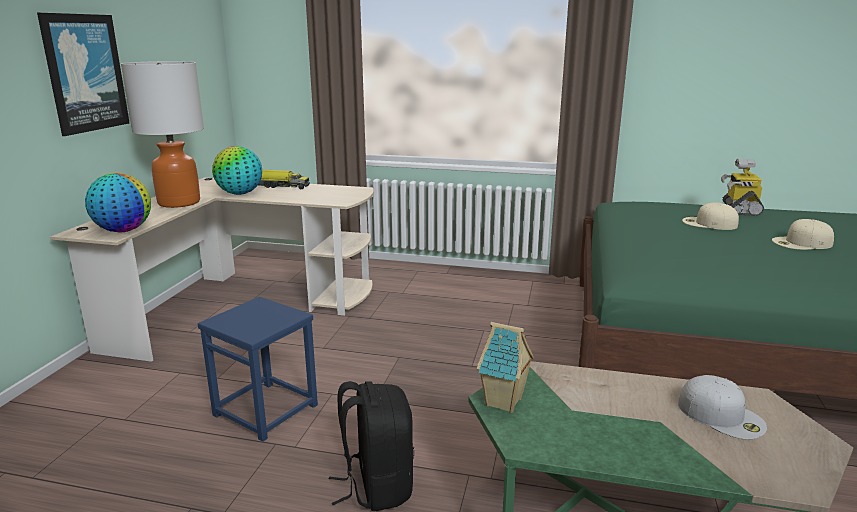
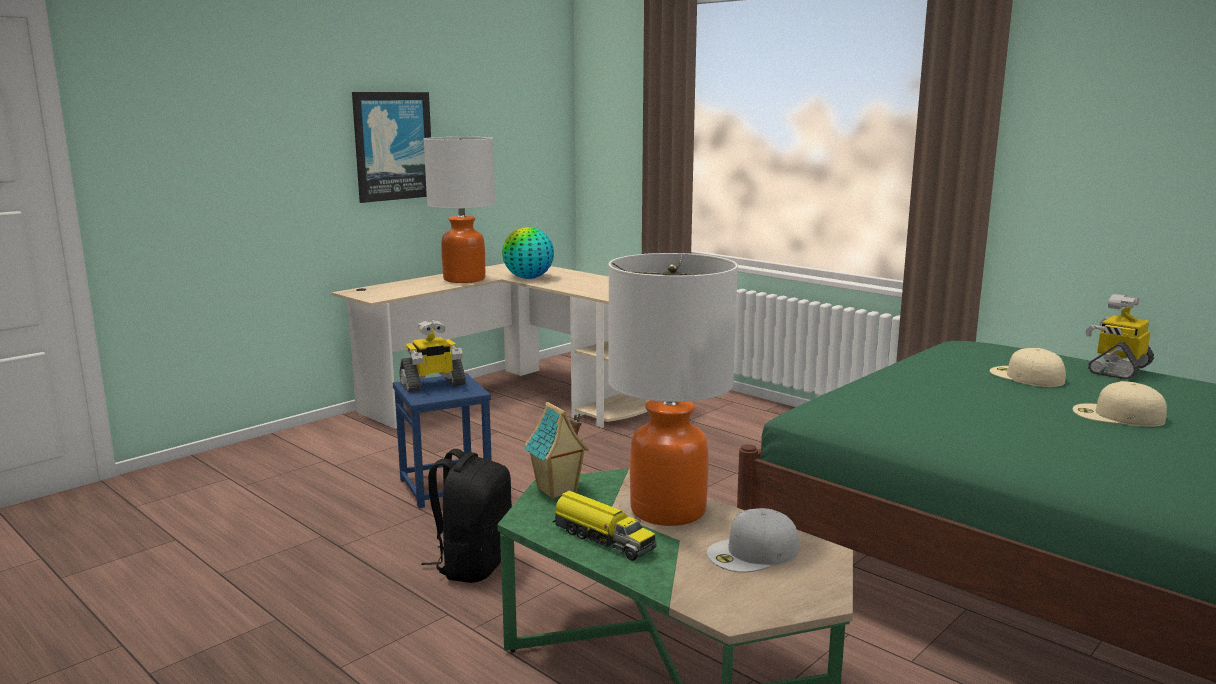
camera: 30 degrees right, 5 degrees down
(123, 230) = (388, 295): globe -> none
(244, 317) = (432, 385): none -> toy robot
(282, 186) = (579, 276): toy truck -> toy truck (602, 538)
(611, 394) = (668, 511): none -> table lamp
(721, 415) = (753, 553): white cap -> white cap turned 75 degrees clockwise

